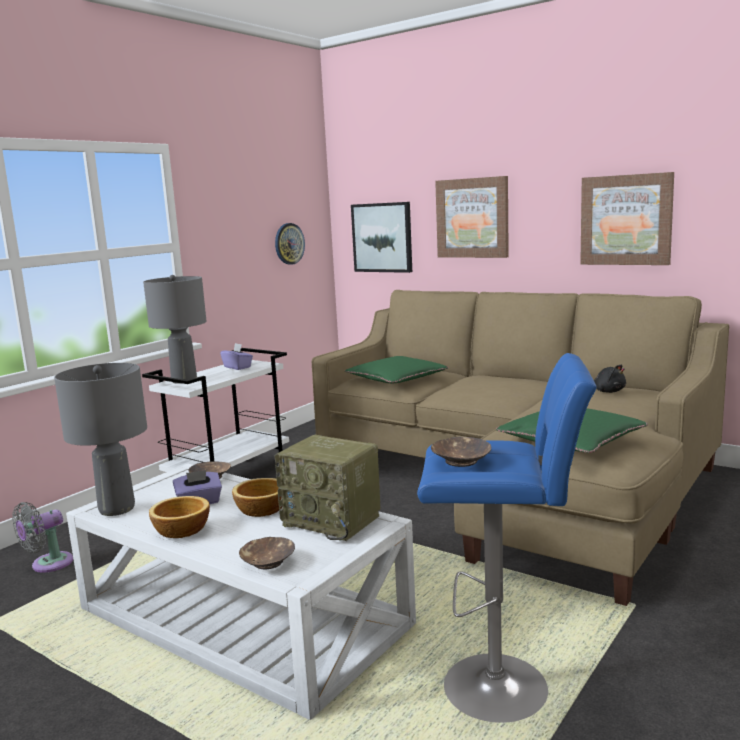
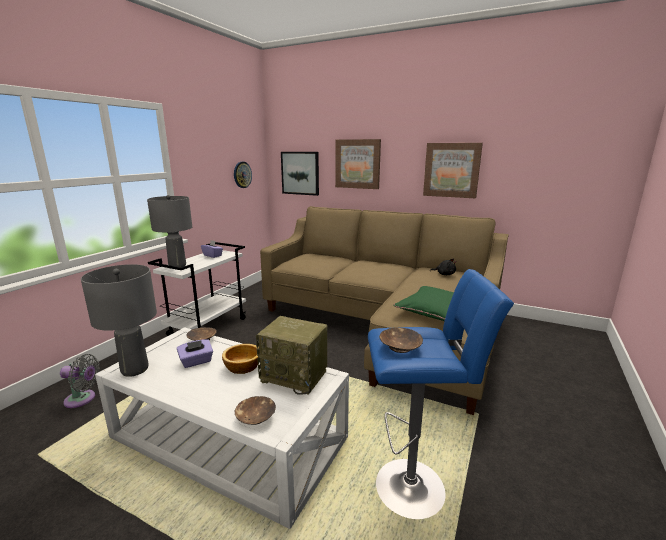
camera: 10 degrees left, 5 degrees up
(48, 564) = (83, 399): grey fan -> grey fan turned 120 degrees counterclockwise
(180, 531) = (185, 389): bowl -> none
(396, 378) = (314, 262): green pillow -> none

